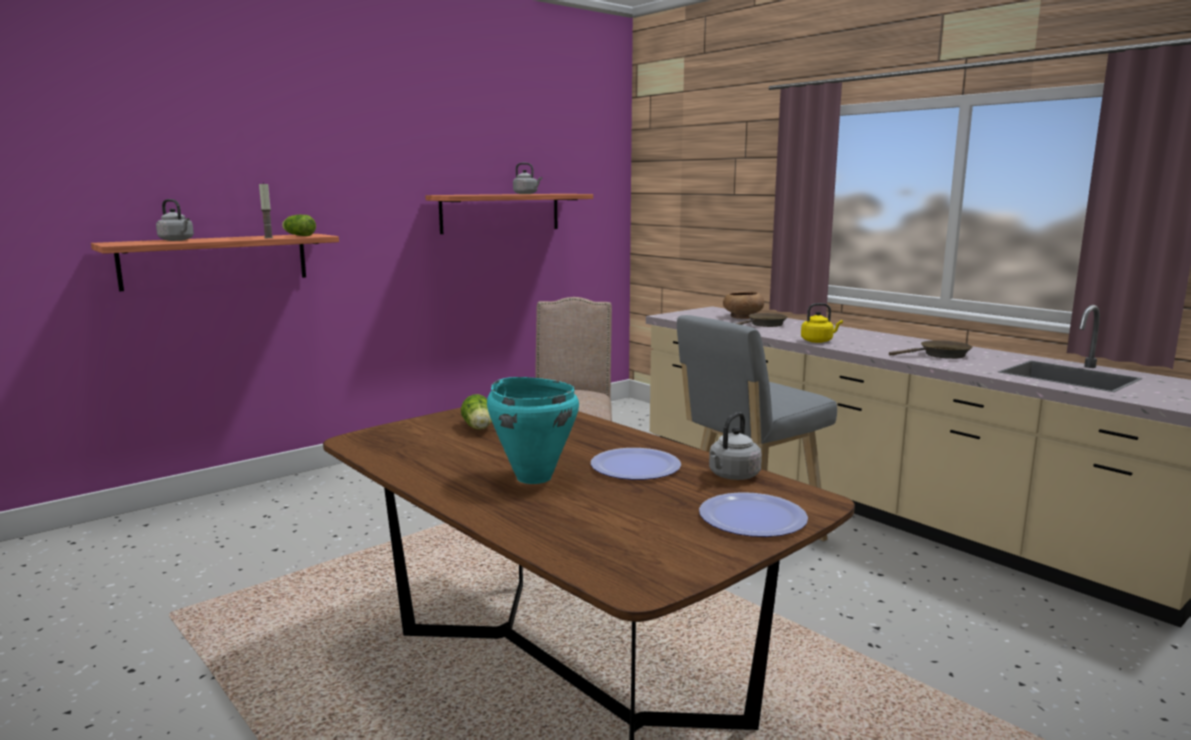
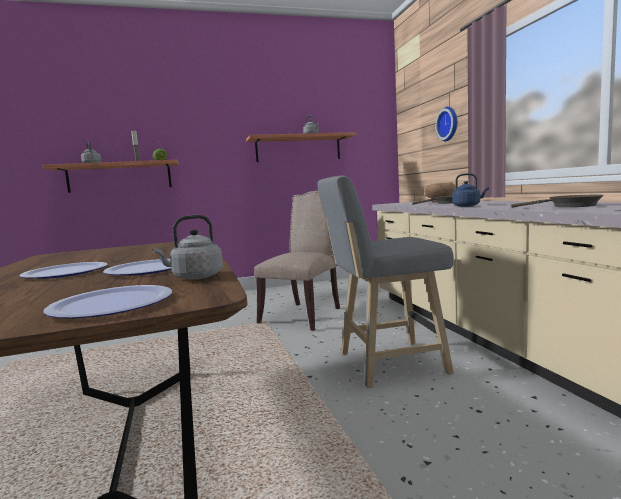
camera: 25 degrees right, 5 degrees down
(478, 428) = (128, 251): lettuce -> none
(534, 477) = (66, 272): turquoise cooking pot -> plate
(734, 202) = (449, 124): none -> wall clock
(818, 341) = (468, 206): yellow kettle -> blue kettle

